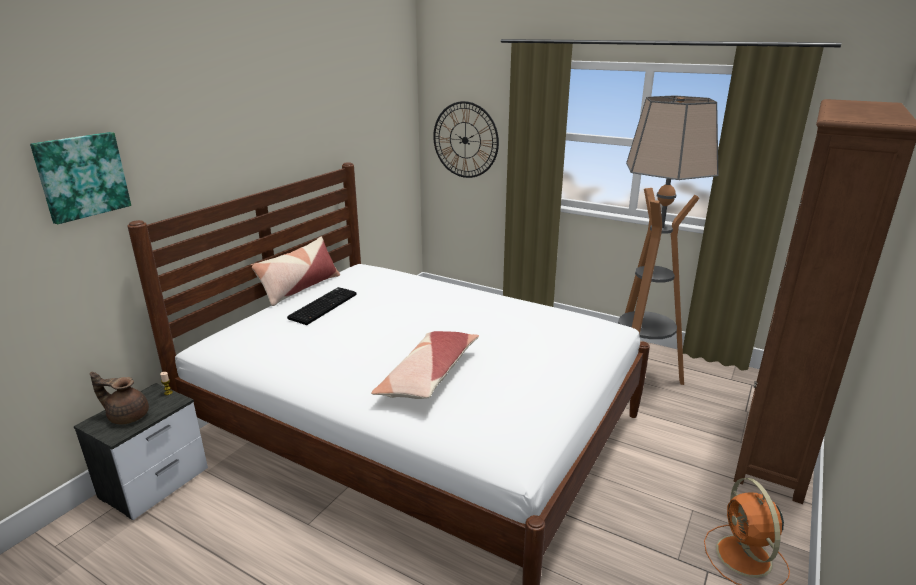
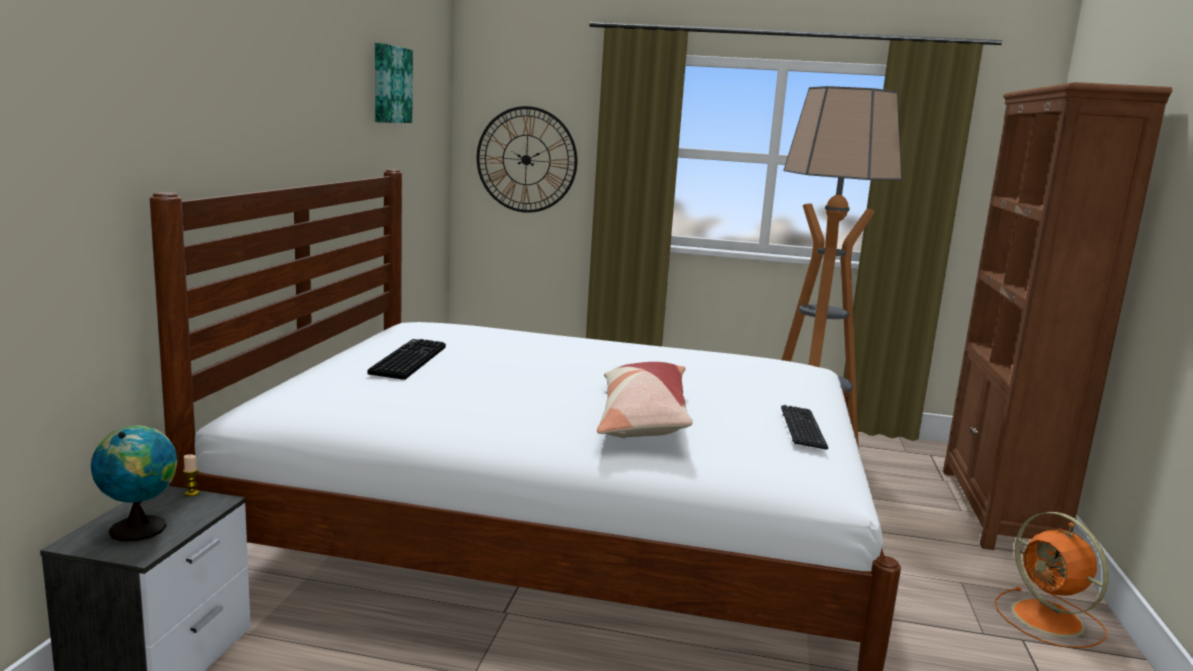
camera: 20 degrees left, 10 degrees down
(81, 176) = (94, 103): picture -> picture (390, 84)
(127, 416) = (140, 527): brown teapot -> globe
(300, 288) = (343, 346): pillow -> none
(538, 397) = (802, 429): none -> keyboard

